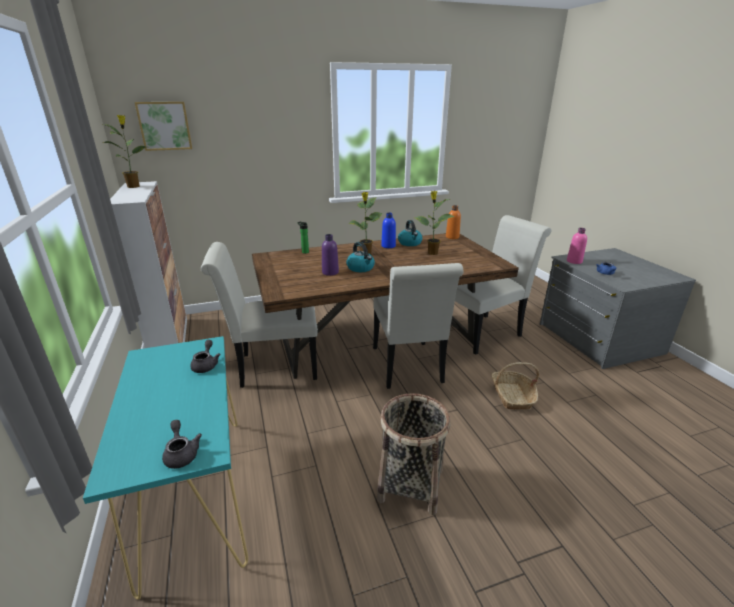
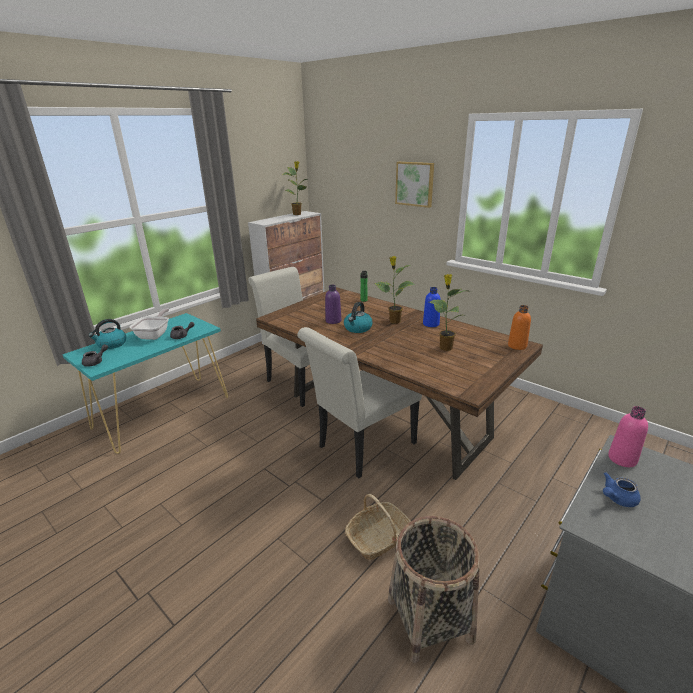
camera: 60 degrees right, 0 degrees up
(164, 126) = (336, 170): picture -> picture (415, 184)
(164, 386) = (155, 334): none -> frying pan
(410, 243) = (456, 331): kettle -> kettle (111, 344)
(410, 485) = (208, 500): basket -> basket (429, 619)
(485, 332) = (493, 481): white chair -> none

